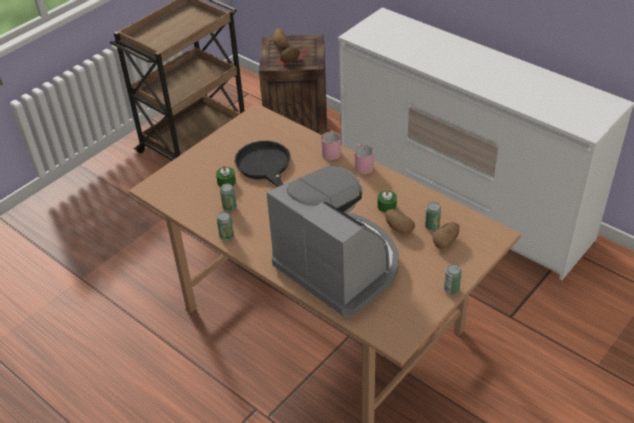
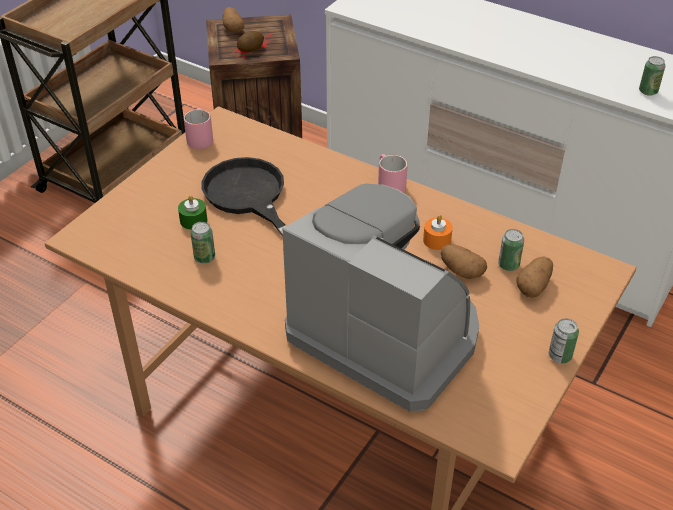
camera: 10 degrees left, 0 degrees up
(226, 236) = (207, 301): can -> can (648, 91)
(330, 151) = (339, 168): pink mug -> pink mug (199, 138)
(386, 206) = (437, 240): green candle -> orange candle

